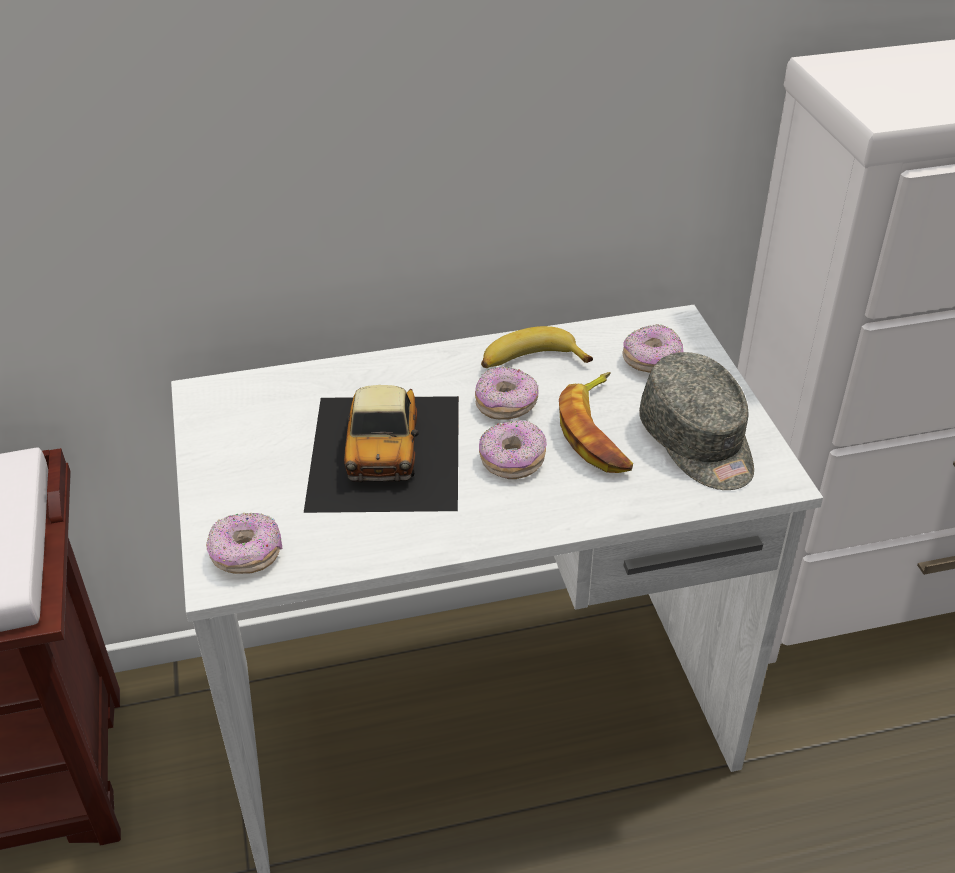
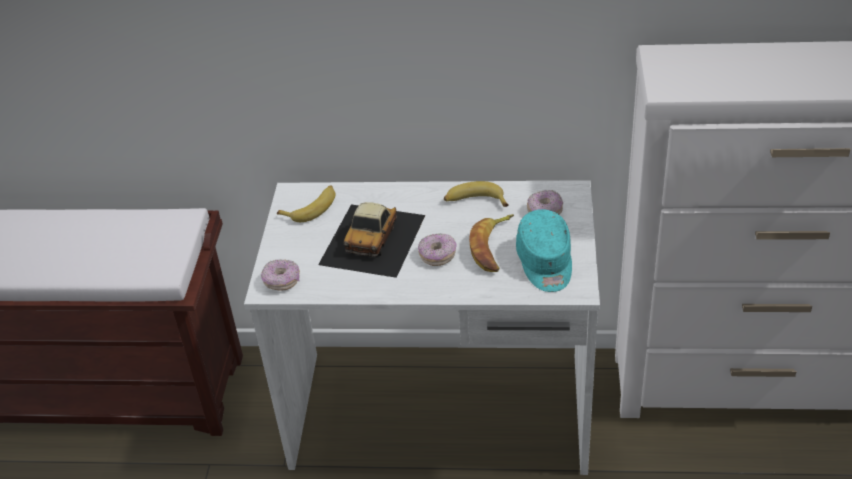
camera: 20 degrees right, 0 degrees up
(252, 415) = (312, 208): none -> banana
(506, 405) = (449, 224): donut -> none
(698, 443) = (545, 263): grey cap -> turquoise cap

